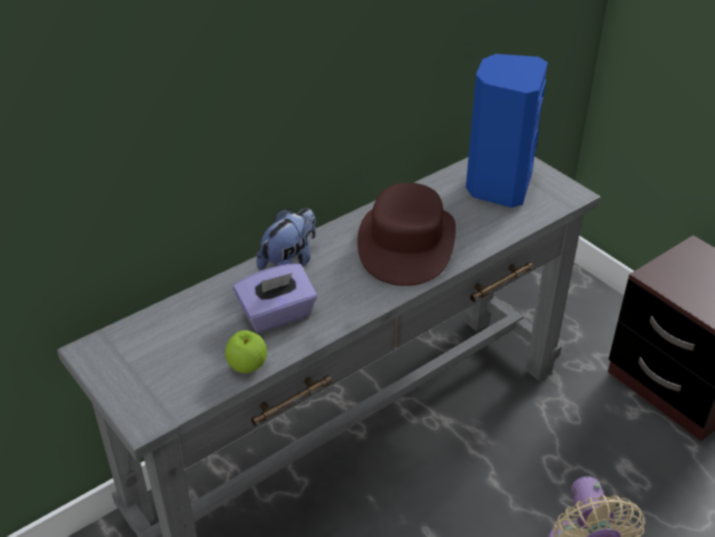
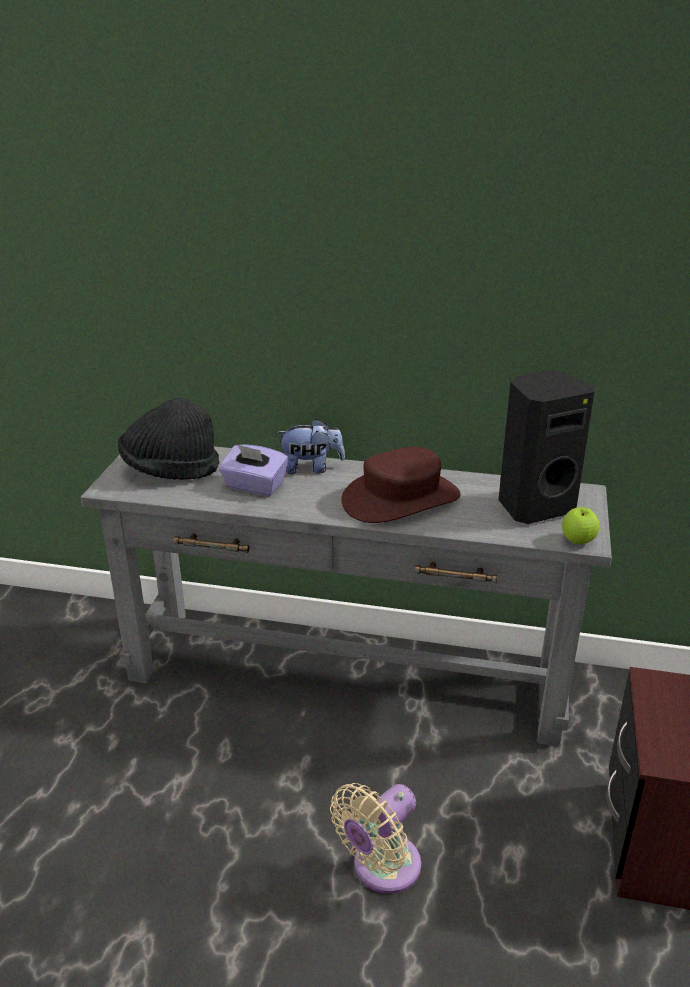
camera: 50 degrees right, 10 degrees down
(168, 355) = (170, 470): none -> black hat
(247, 366) = (193, 498): apple -> apple (578, 541)
(497, 186) = (534, 506): blue speaker -> black speaker

